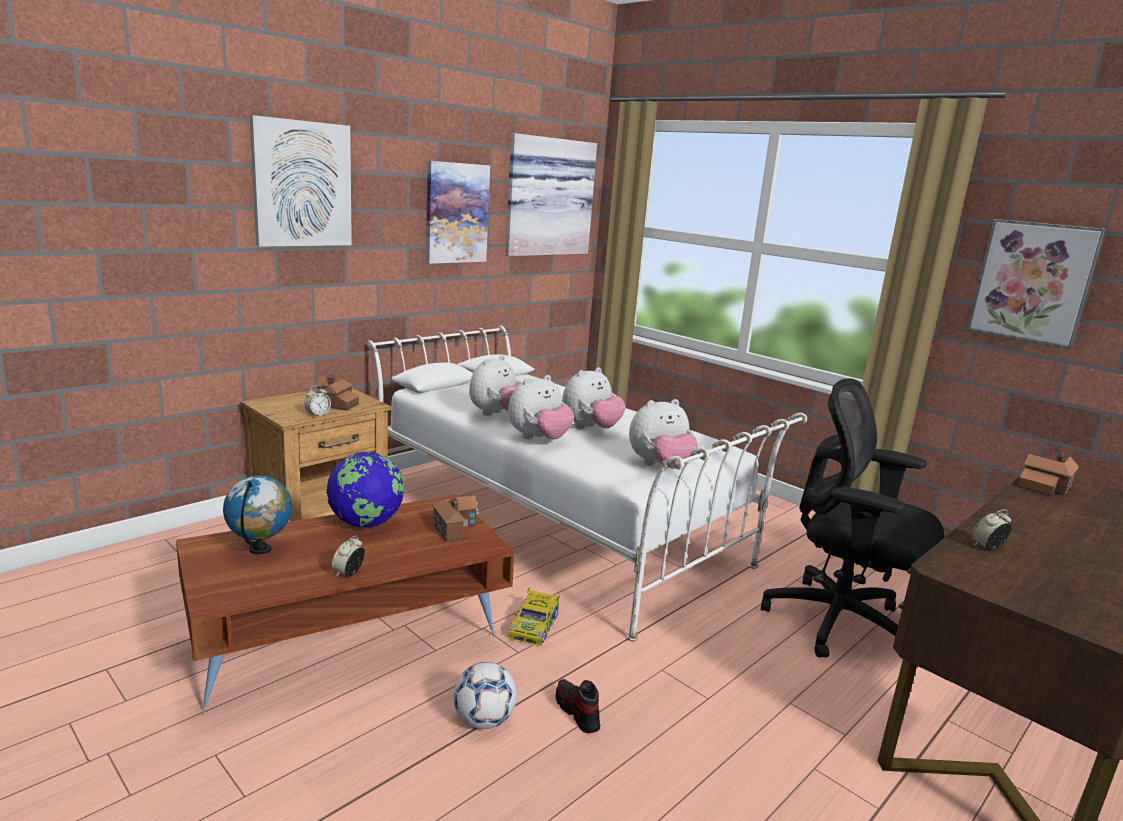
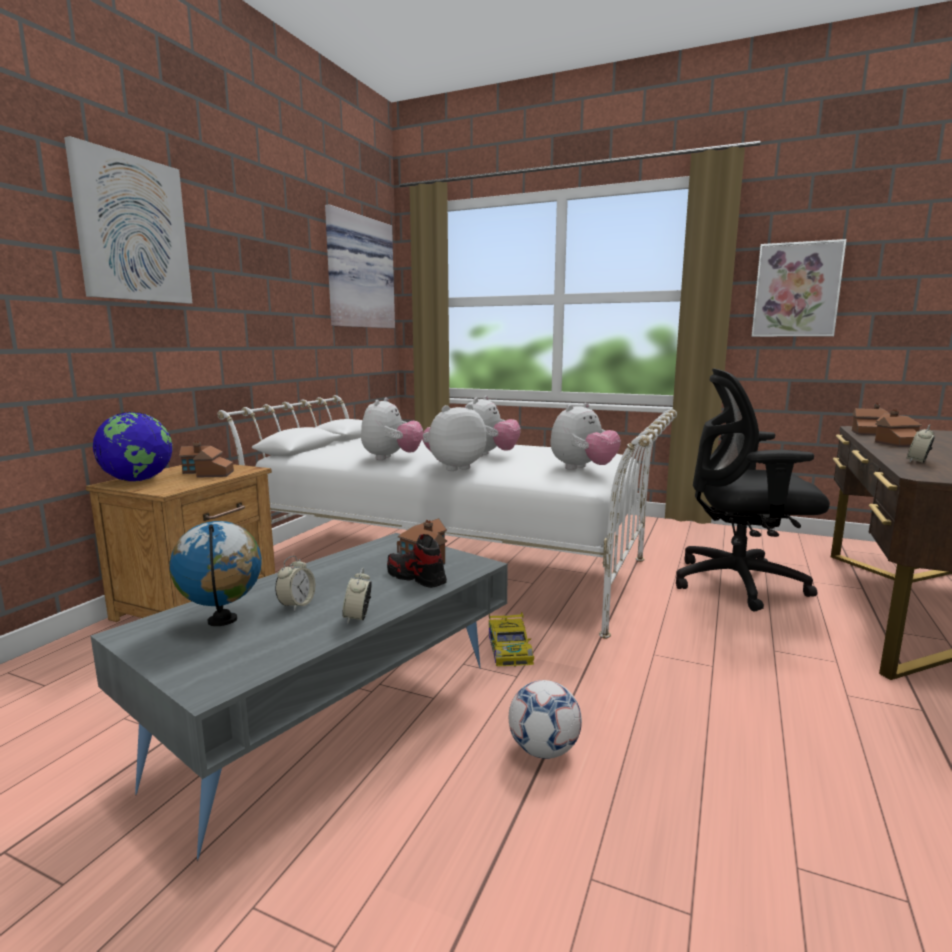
camera: 20 degrees left, 5 degrees down
(317, 415) = (196, 483): alarm clock -> alarm clock (296, 605)
(350, 645) = (335, 720): brown coffee table -> grey coffee table
(366, 523) = (327, 571): globe -> globe (138, 480)
(456, 213) = (285, 280): picture -> none
(539, 439) = (453, 467): plush toy -> plush toy turned 150 degrees counterclockwise
(577, 712) = (621, 712): shoe -> shoe (416, 577)
(1034, 510) = (893, 442): none -> toy house

